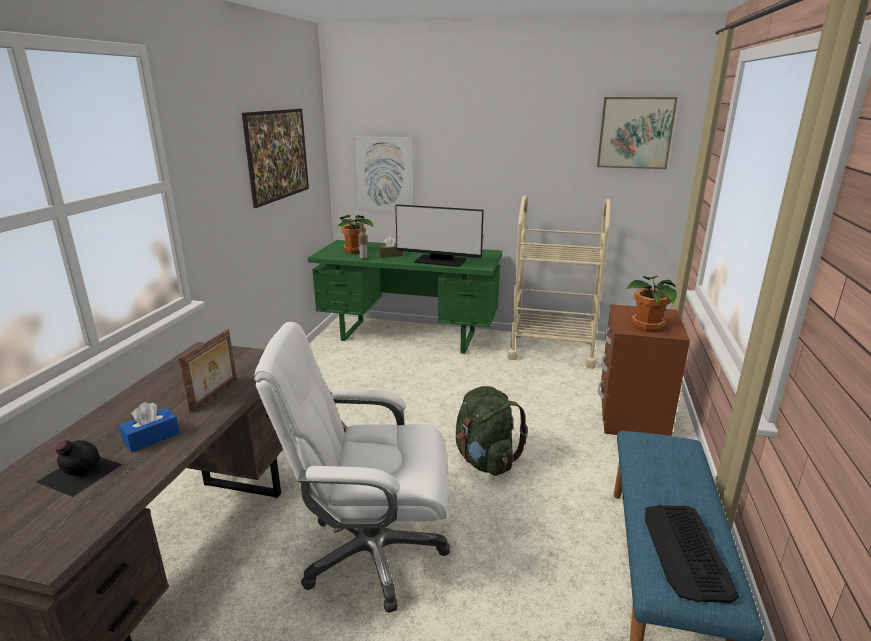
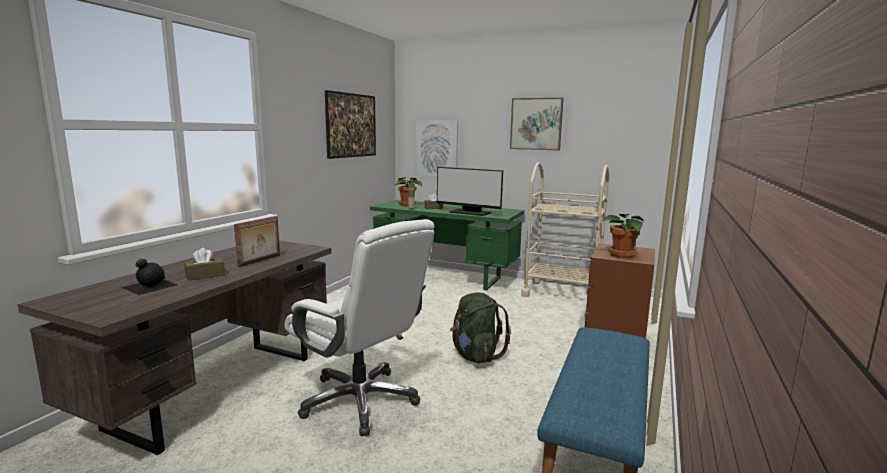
camera: 10 degrees right, 10 degrees down
(151, 437) = (205, 275): blue tissue box -> brown tissue box
(371, 552) = (360, 401): white office chair -> white office chair turned 150 degrees counterclockwise
(635, 133) = (631, 115): picture -> picture (536, 124)
(686, 551) = (596, 396): keyboard -> none

